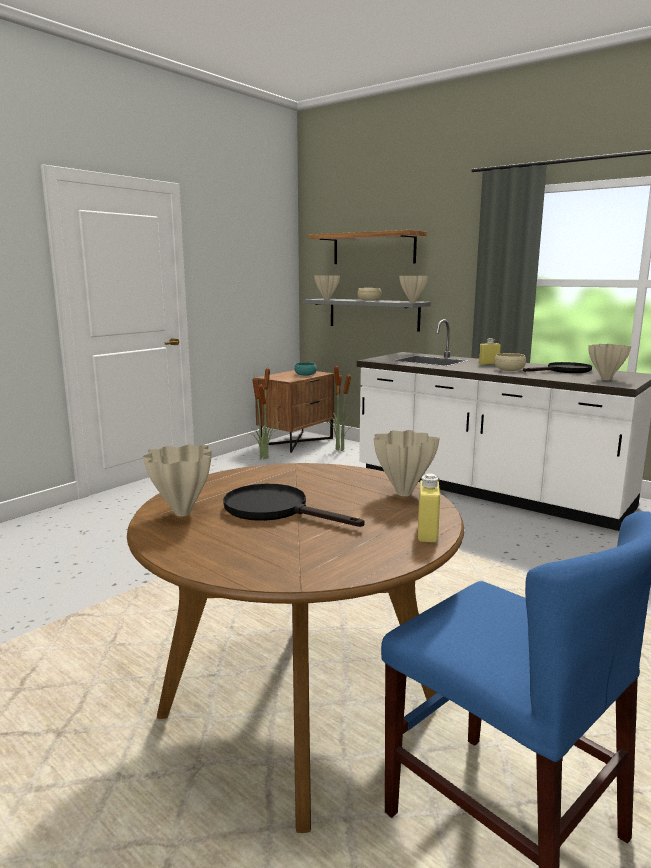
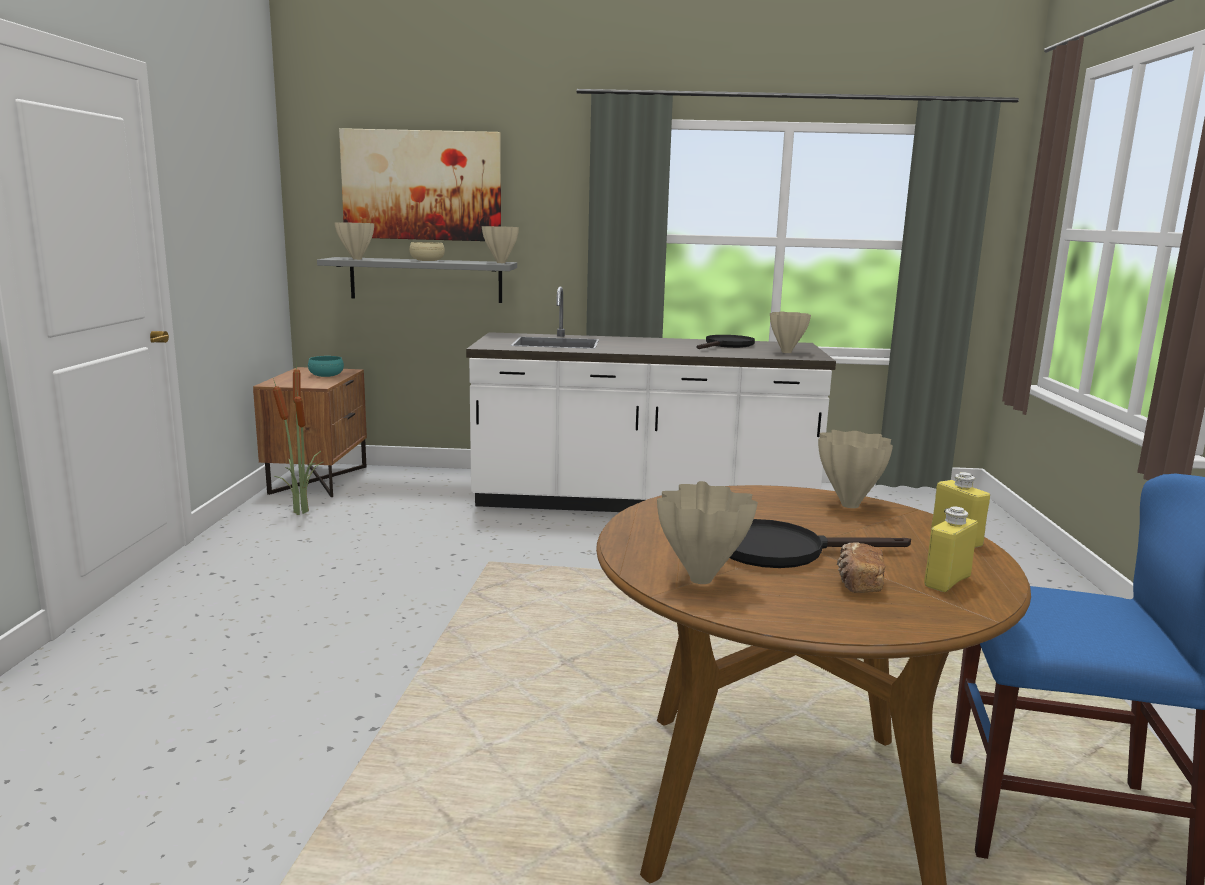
camera: 35 degrees left, 0 degrees up
(269, 540) = (858, 584): none -> bread
(339, 449) = (396, 481): potted plant -> none
(373, 248) = (421, 185): shelf -> picture
(488, 364) = (633, 343): yellow bottle -> yellow bottle (947, 581)
(509, 370) = (672, 348): beige bowl -> none

